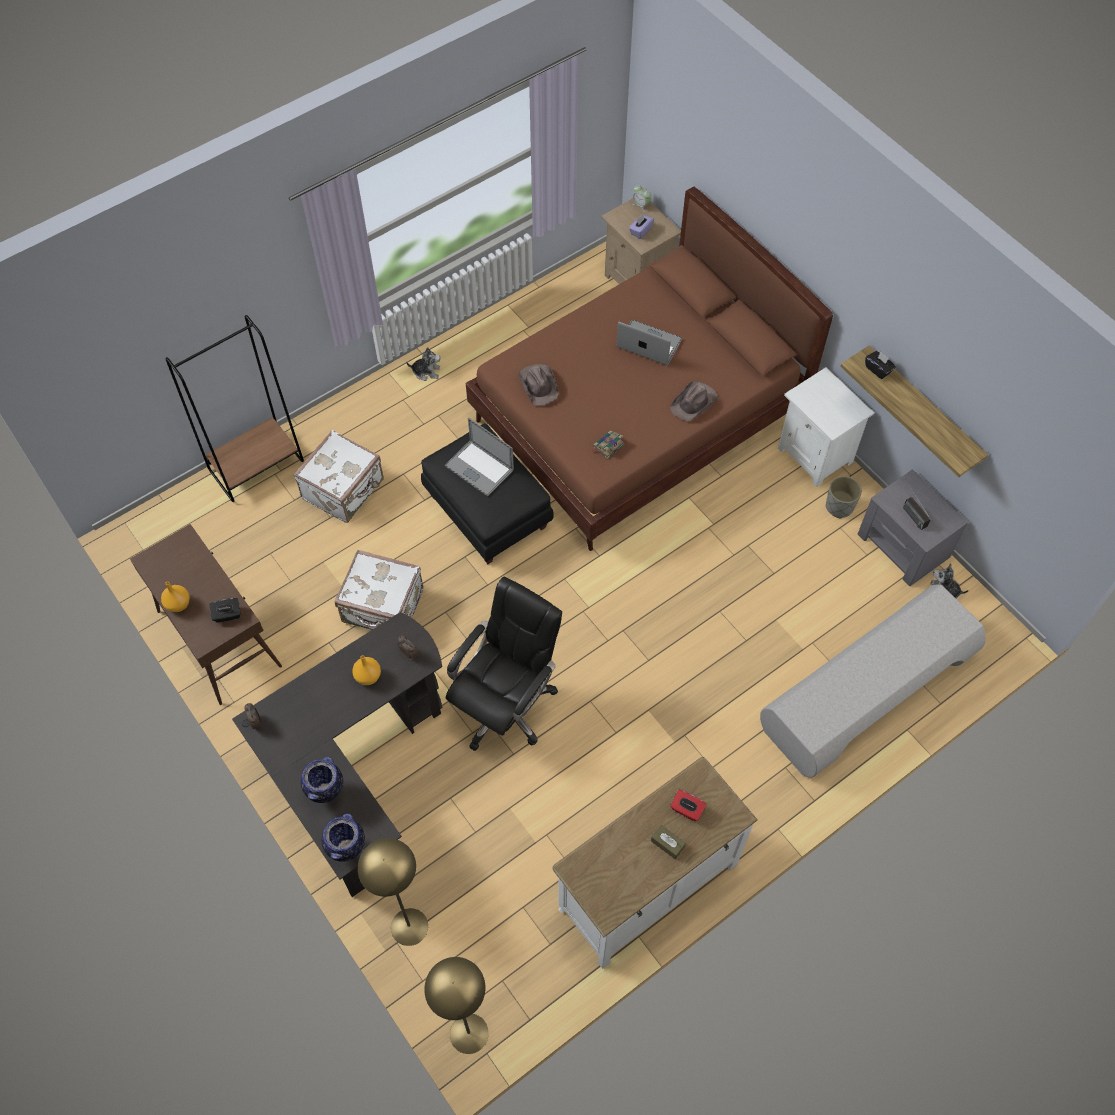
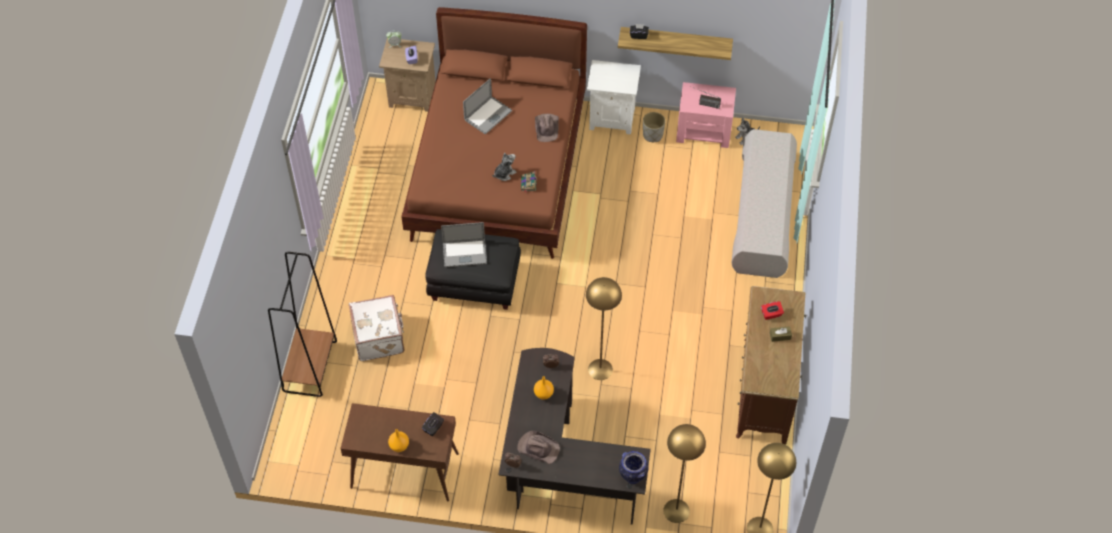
camera: 45 degrees left, 5 degrees down
(326, 792) = (590, 463): vase -> none
(383, 608) = (477, 378): white suitcase -> none
(426, 372) = (348, 237): plush toy -> plush toy (504, 173)
(506, 705) = (600, 369): black office chair -> yellow floor lamp
(539, 385) = (455, 181): brown hat -> brown hat (538, 448)
(646, 885) = (763, 390): white dresser -> brown dresser
(649, 343) = (488, 115): laptop -> laptop turned 150 degrees clockwise
(903, 546) = (704, 130): grey nightstand -> pink nightstand

